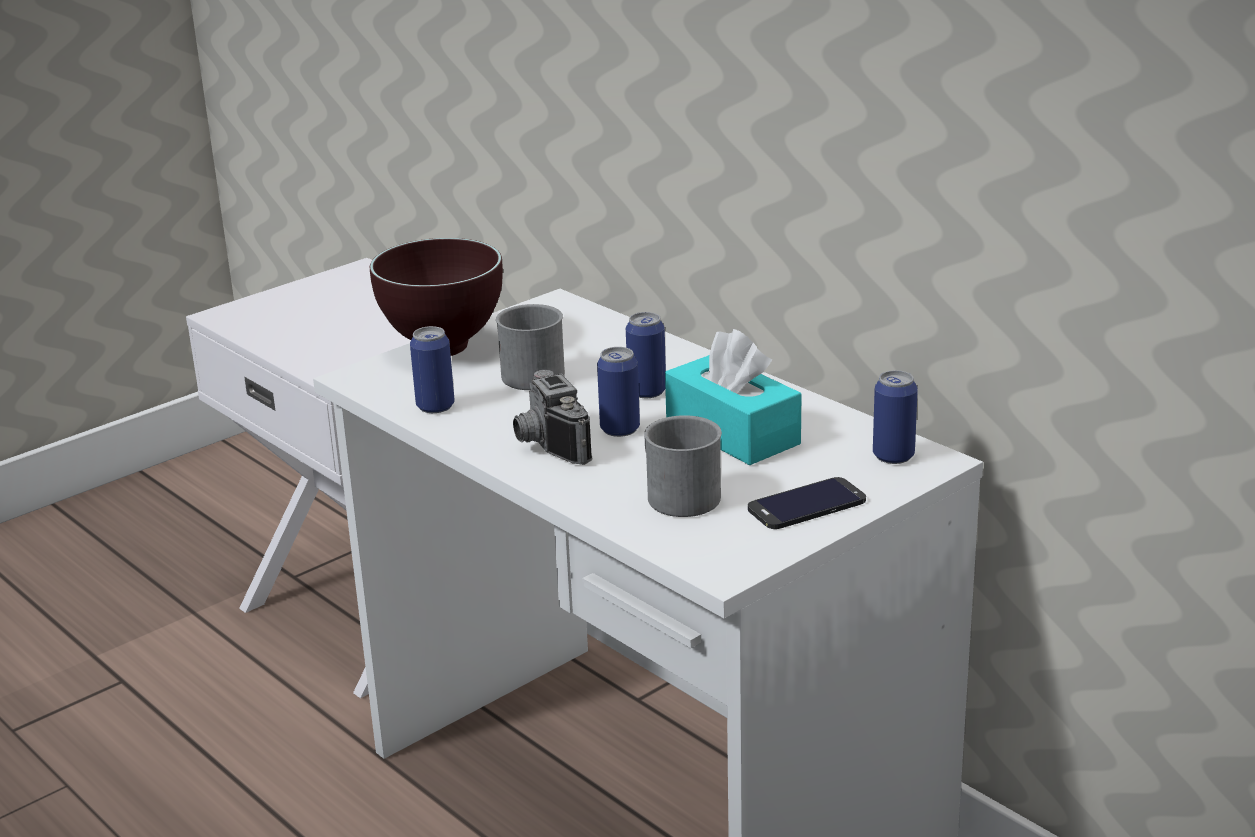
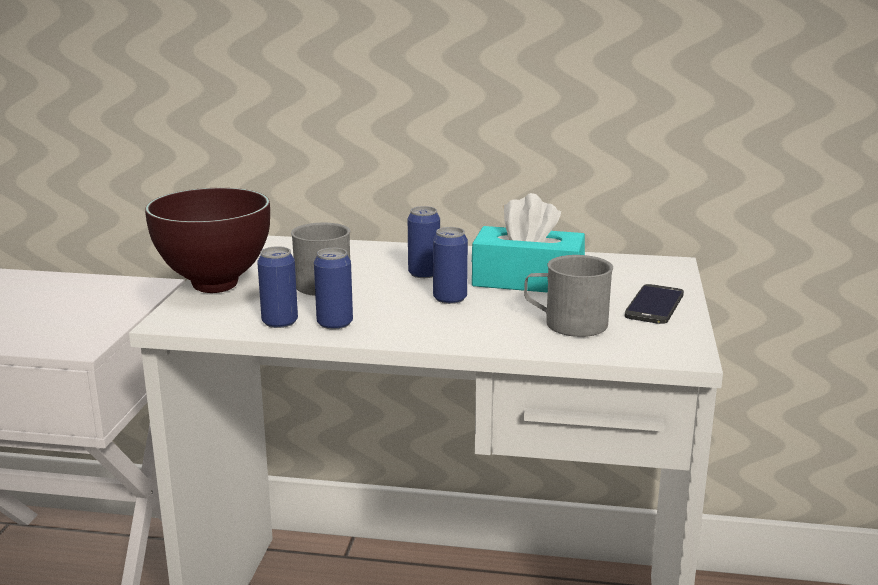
camera: 40 degrees left, 5 degrees down
(546, 445) = (416, 322): camera -> none
(893, 456) = (646, 267): can -> can (335, 323)

